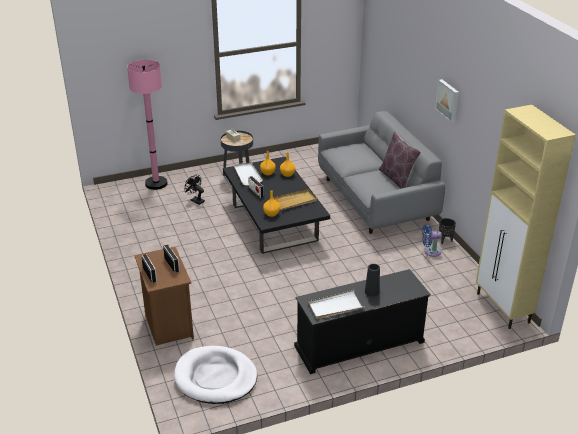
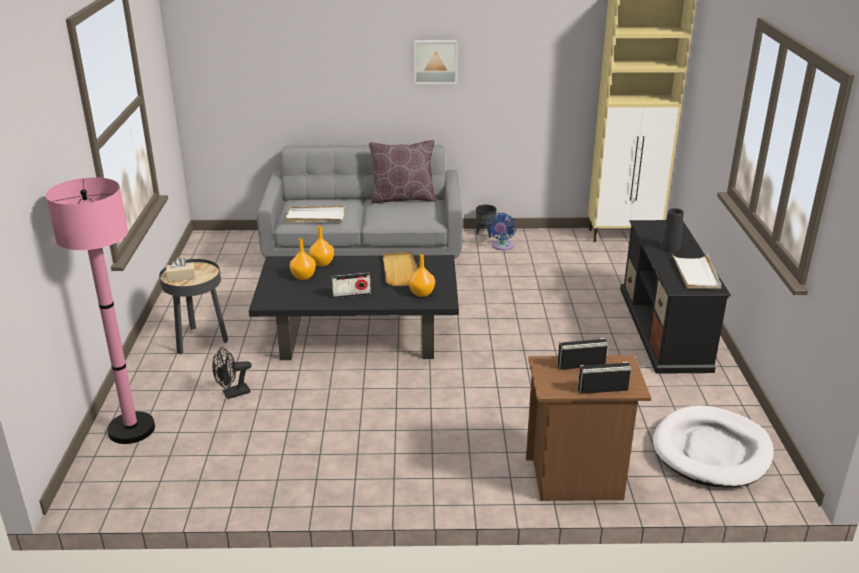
camera: 70 degrees left, 5 degrees down
(247, 175) = (293, 293): white tray -> white tray (315, 217)

